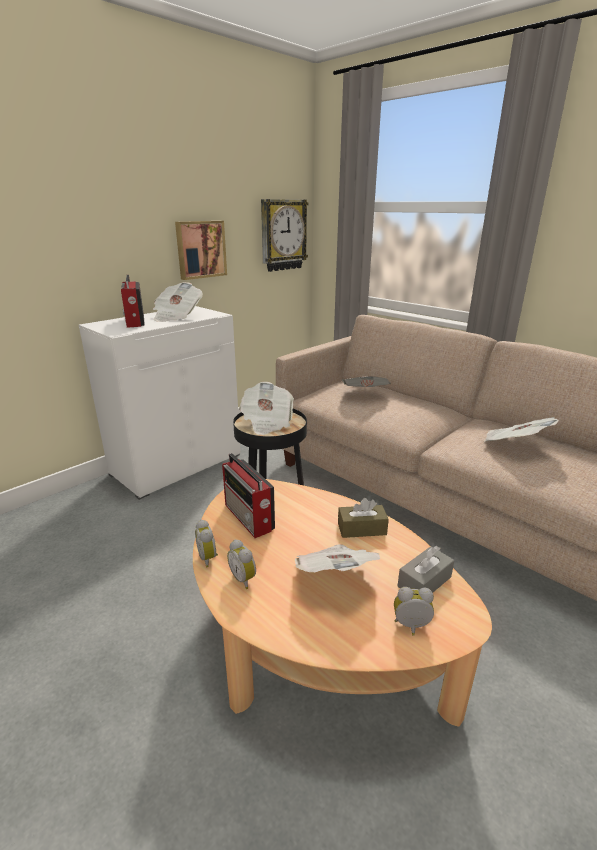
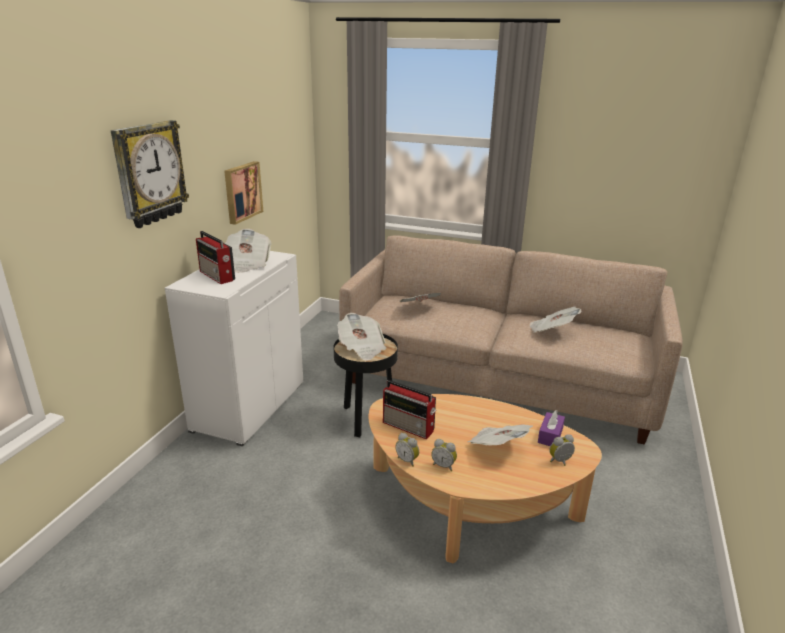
camera: 25 degrees left, 0 degrees up
(283, 235) = (295, 163): wall clock -> wall clock (149, 173)
(361, 529) = (490, 414): brown tissue box -> none
(424, 582) = (550, 435): grey tissue box -> purple tissue box

